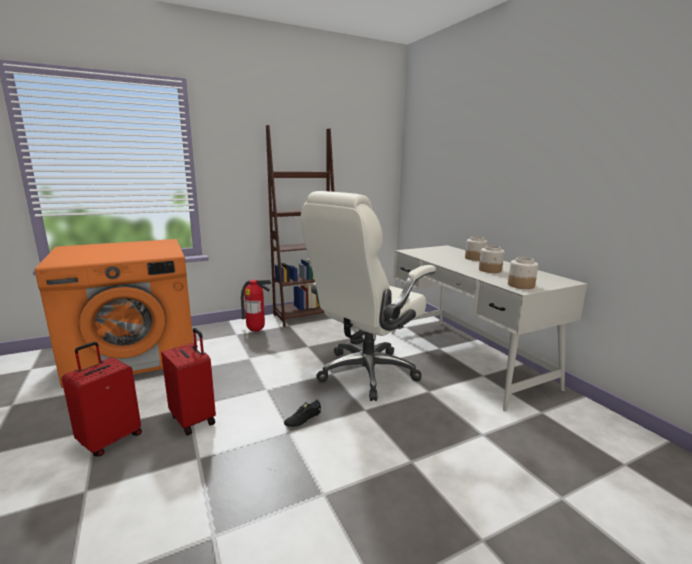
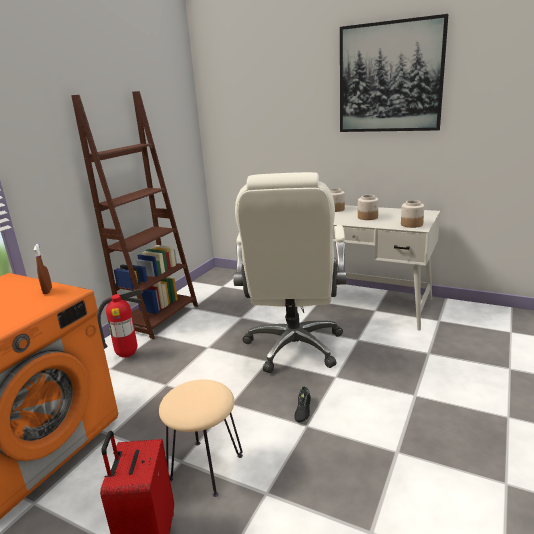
camera: 35 degrees left, 5 degrees up
(166, 250) = (47, 291): none -> brown spray bottle
(194, 419) = (206, 467): red suitcase -> beige stool
(556, 121) = (390, 78): none -> picture

